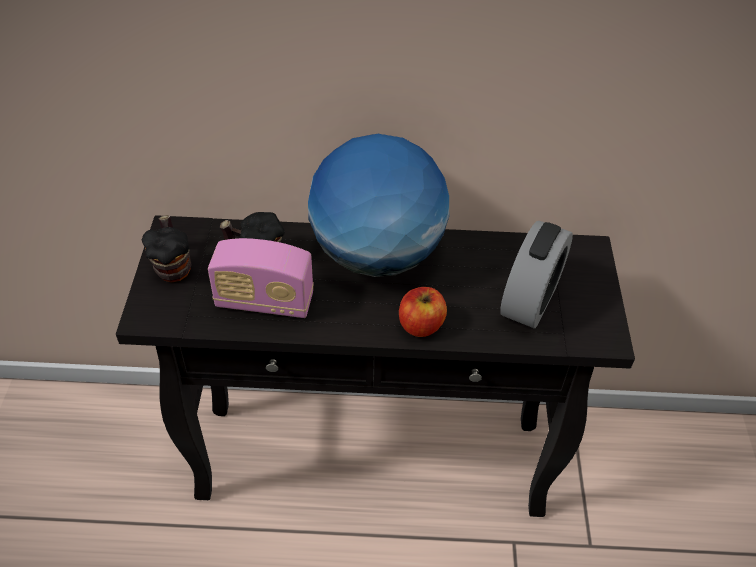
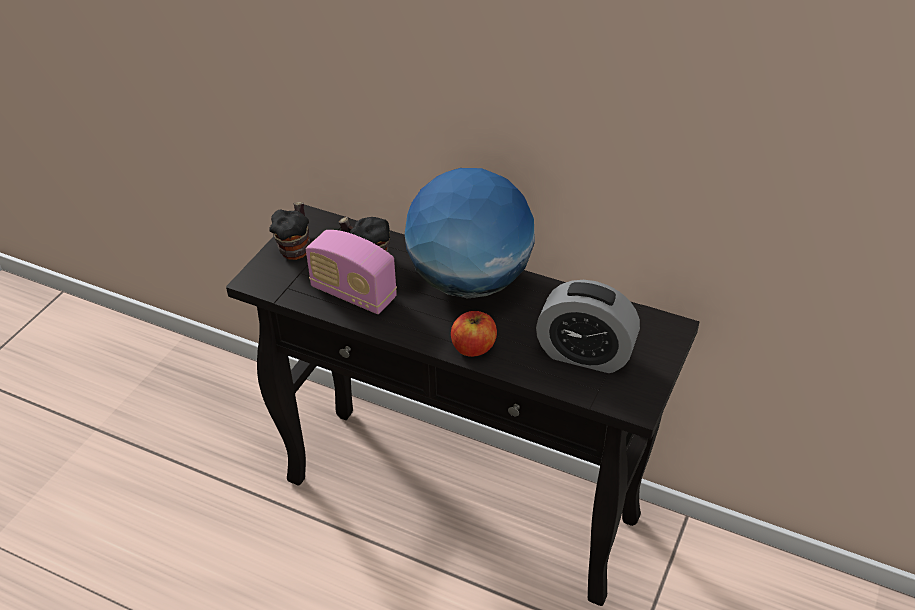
camera: 25 degrees right, 5 degrees down
(530, 300) = (585, 354): alarm clock -> alarm clock turned 60 degrees clockwise

